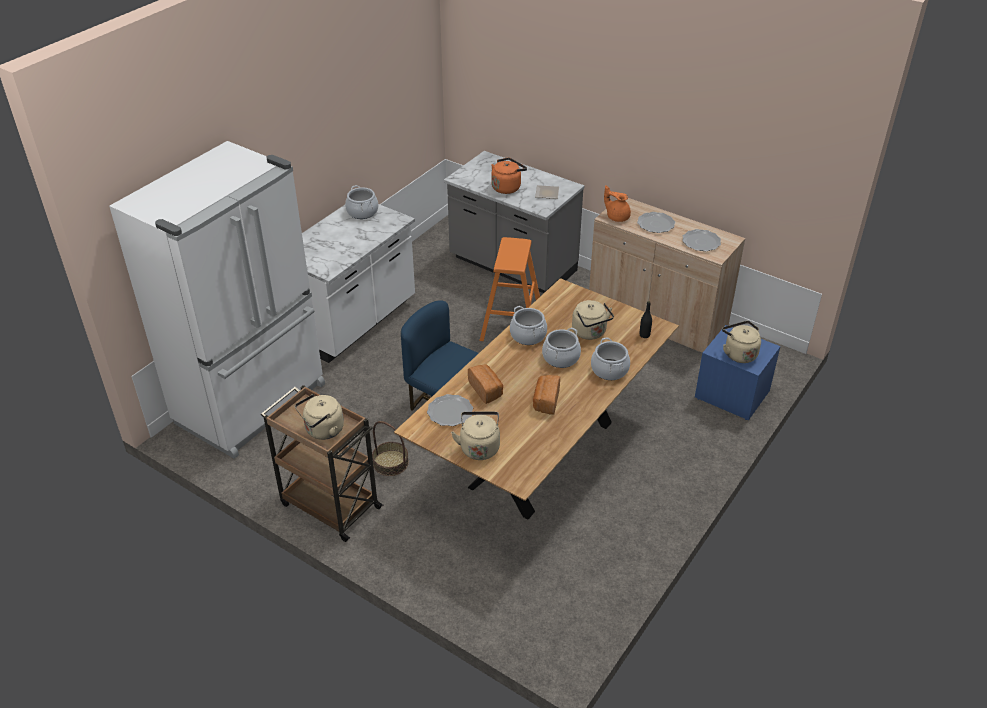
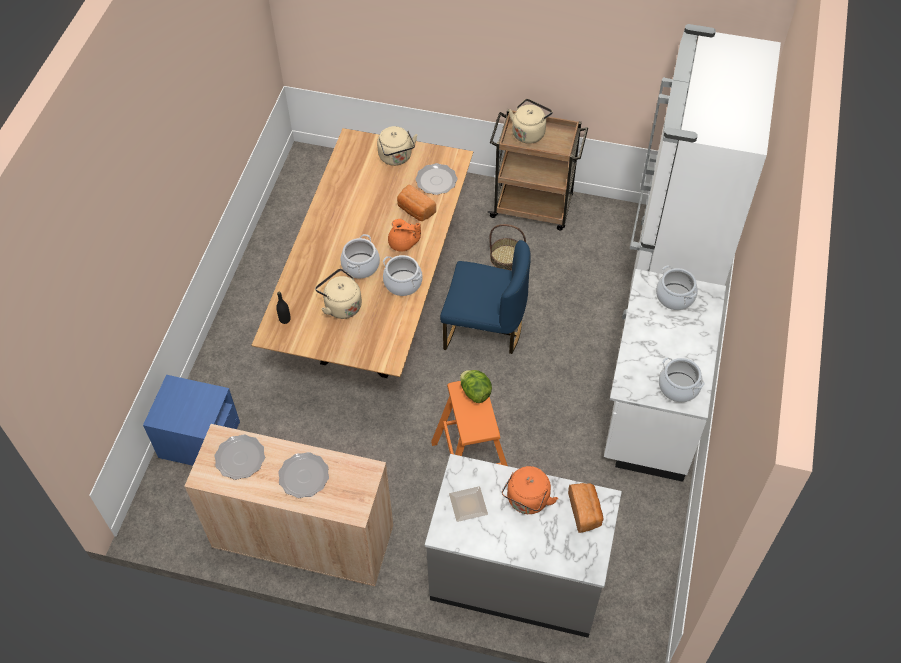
camera: 160 degrees right, 15 degrees up
(506, 261) = (475, 392): none -> lettuce
(545, 401) = (358, 214): bread -> bread (585, 511)
(609, 370) = (309, 265): cooking pot -> cooking pot (675, 297)
(617, 217) = (357, 475): orange teapot -> orange teapot (403, 244)
(738, 353) = (189, 398): beige kettle -> none

